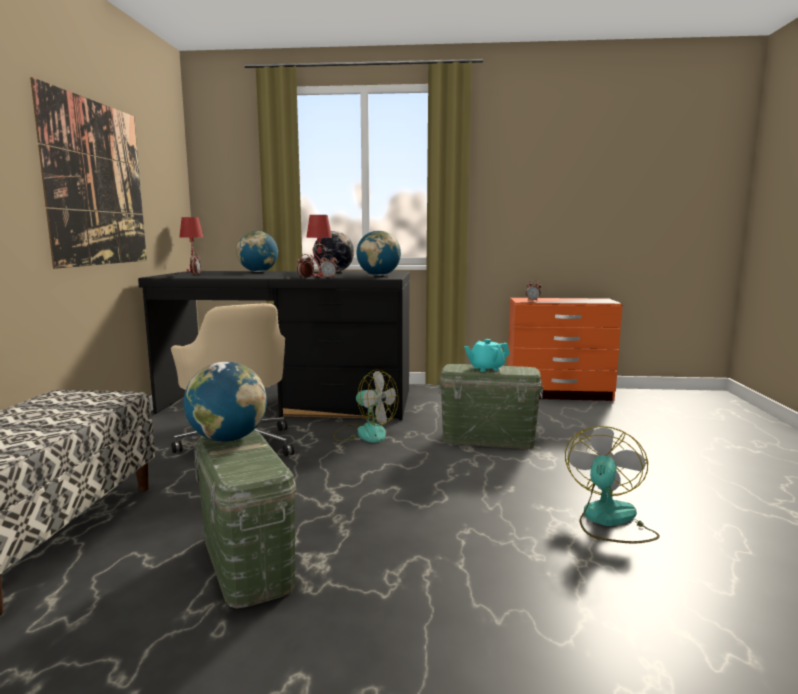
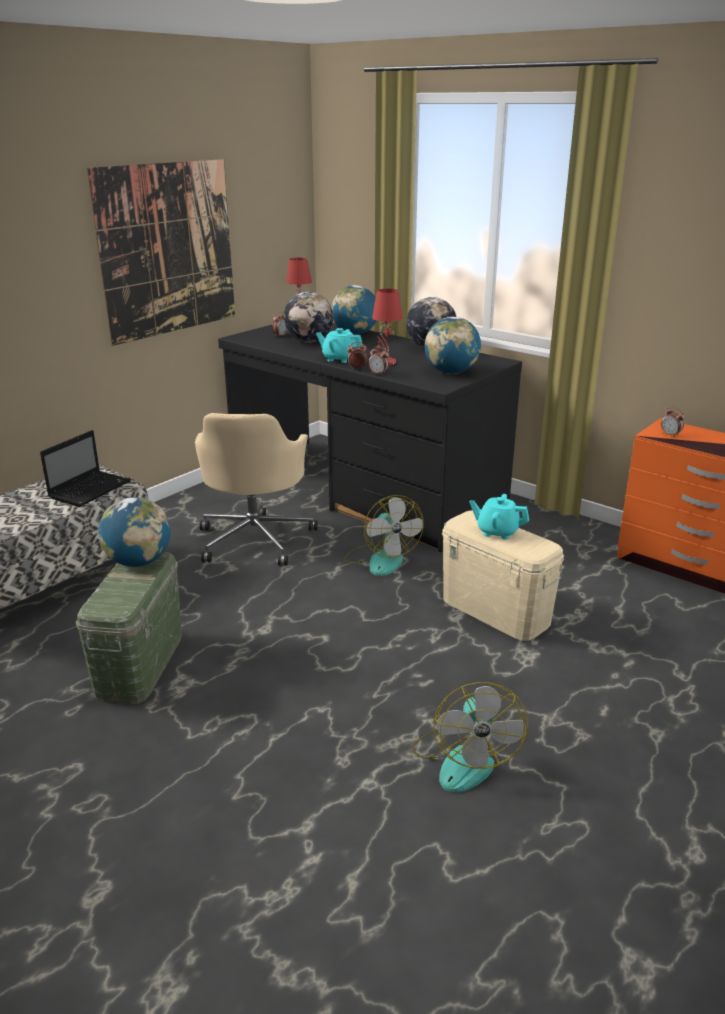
camera: 35 degrees right, 15 degrees up
(87, 403) = (91, 489): none -> laptop
(229, 274) = (309, 341): none -> globe
(279, 277) = (339, 359): none -> turquoise teapot
(488, 439) = (496, 611): green storage box -> beige storage box
(609, 520) = (464, 759): fan -> fan turned 120 degrees clockwise

